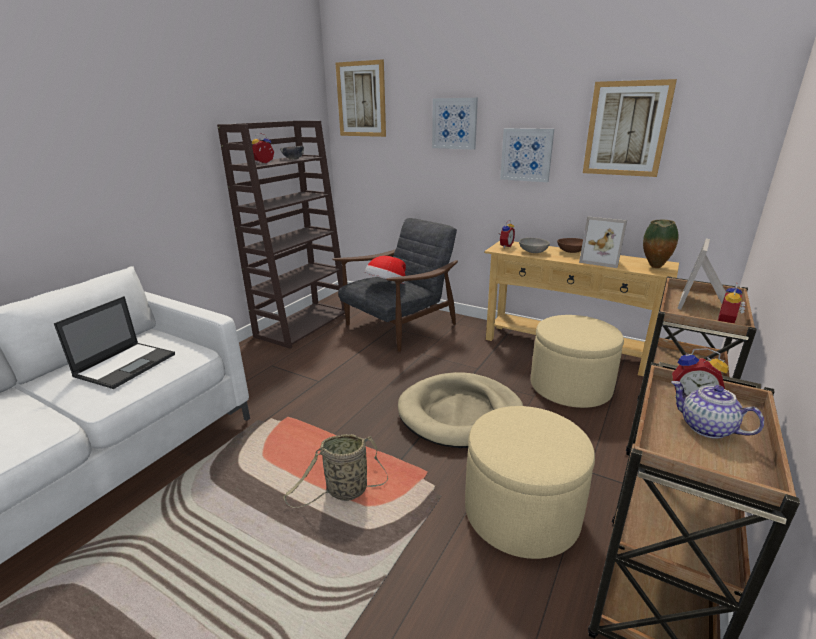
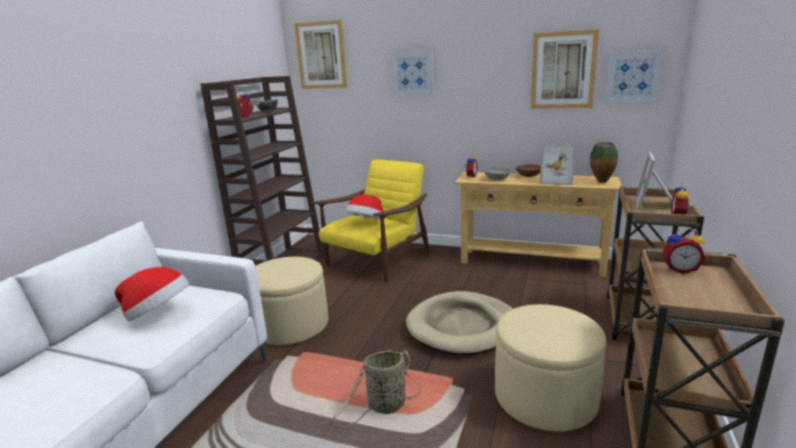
camera: 10 degrees left, 5 degrees down
(126, 364) = (158, 314): laptop -> hat
(399, 326) = (377, 260): grey armchair -> yellow armchair
(526, 155) = (480, 96): picture -> picture (633, 76)
(570, 387) = (548, 293): beige ottoman -> beige ottoman (291, 326)
(706, 428) = (698, 287): teapot -> none

